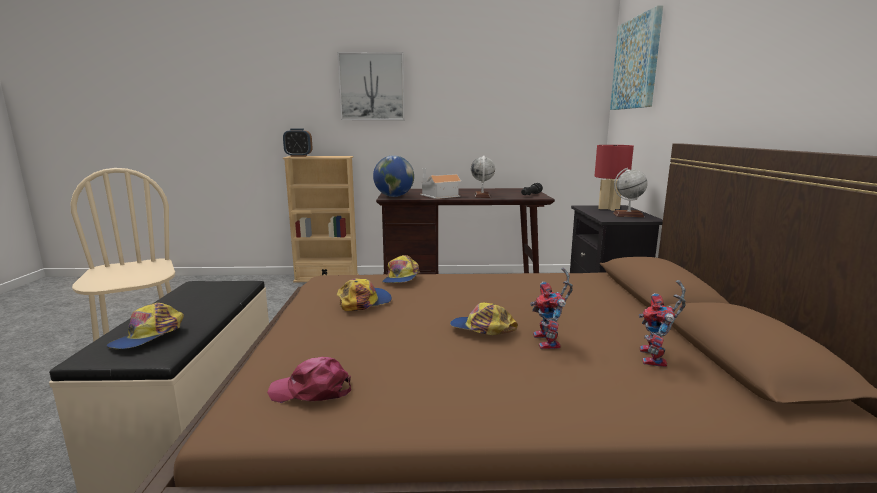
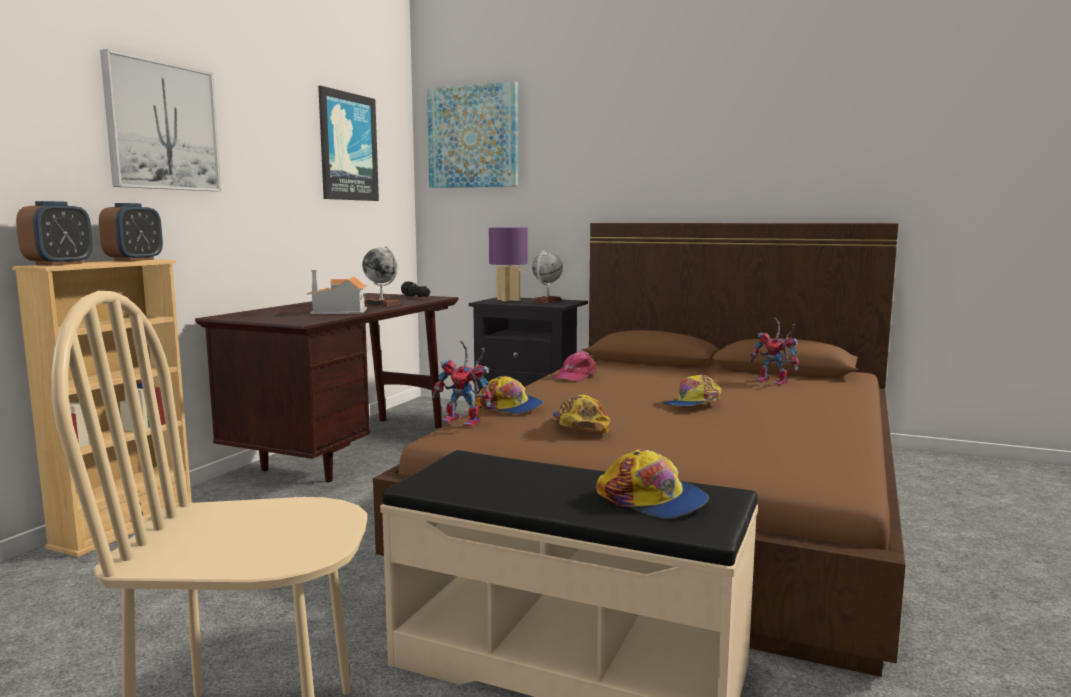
camera: 65 degrees left, 5 degrees down
(312, 390) = (791, 461): pink cap -> pink cap (576, 376)
(336, 156) = (134, 260): none -> alarm clock
(394, 196) = (296, 320): globe -> none
(526, 84) = (347, 147): none -> picture
(550, 343) = (732, 395): toy robot -> toy robot (466, 421)
(608, 208) = (508, 300): red table lamp -> purple table lamp

